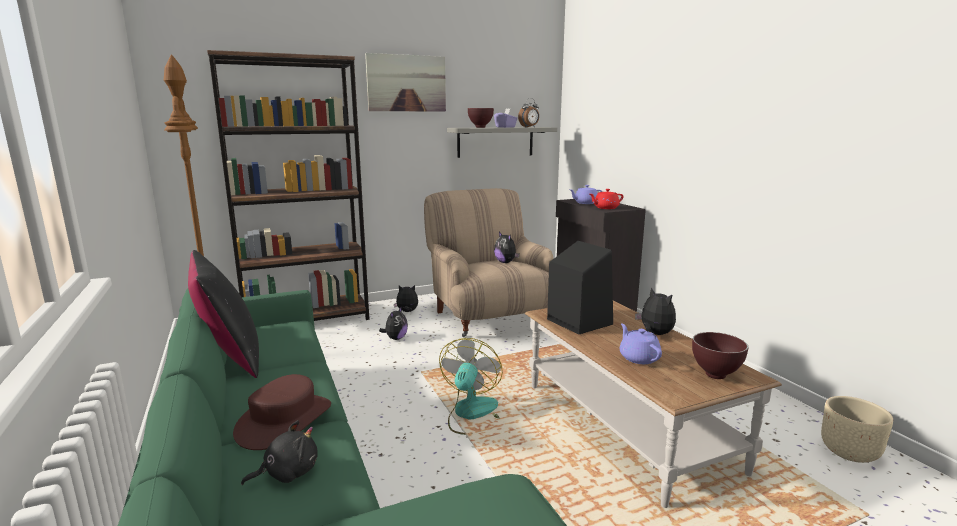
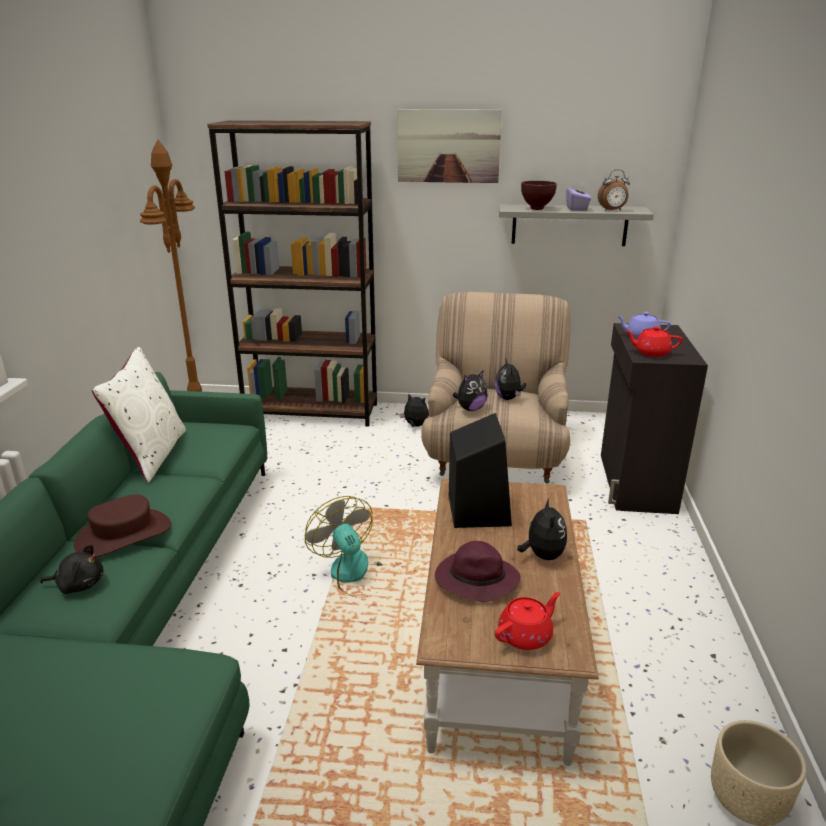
camera: 30 degrees right, 10 degrees up
(230, 358) = (151, 455): black pillow -> white pillow
(395, 338) = (371, 458): plush toy -> plush toy (470, 409)
(473, 415) = (356, 574): fan -> fan turned 75 degrees counterclockwise
(638, 358) = (475, 581): purple teapot -> purple hat
(714, 375) = (526, 635): brown bowl -> red teapot

